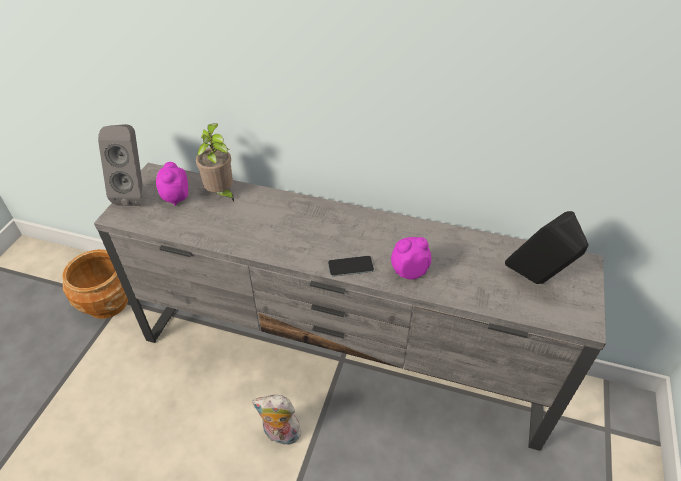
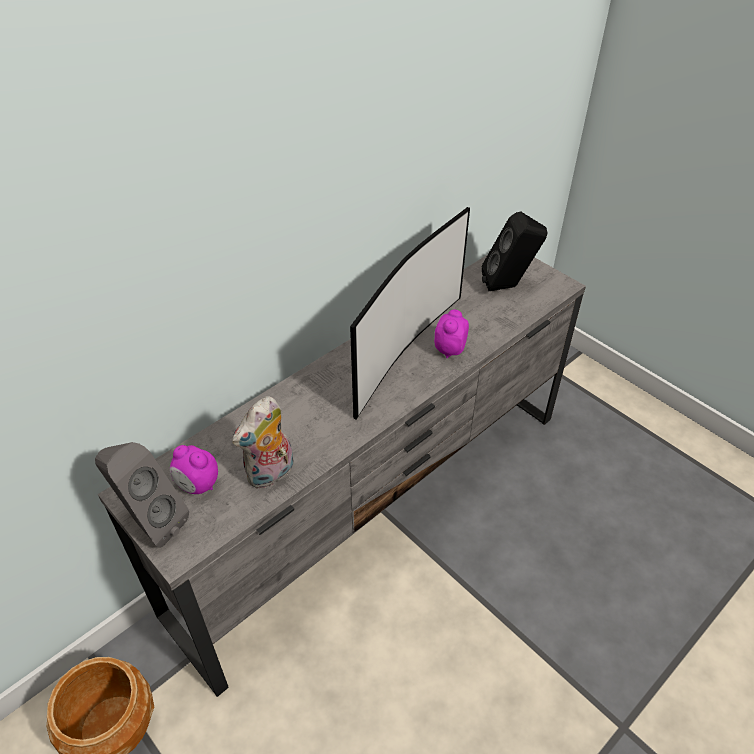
camera: 60 degrees left, 0 degrees up
(221, 194) = (228, 441): potted plant -> none
(280, 435) = (431, 600): plush toy -> plush toy (271, 474)
(350, 266) = (416, 383): phone -> none
(383, 243) = (404, 350): none -> television

